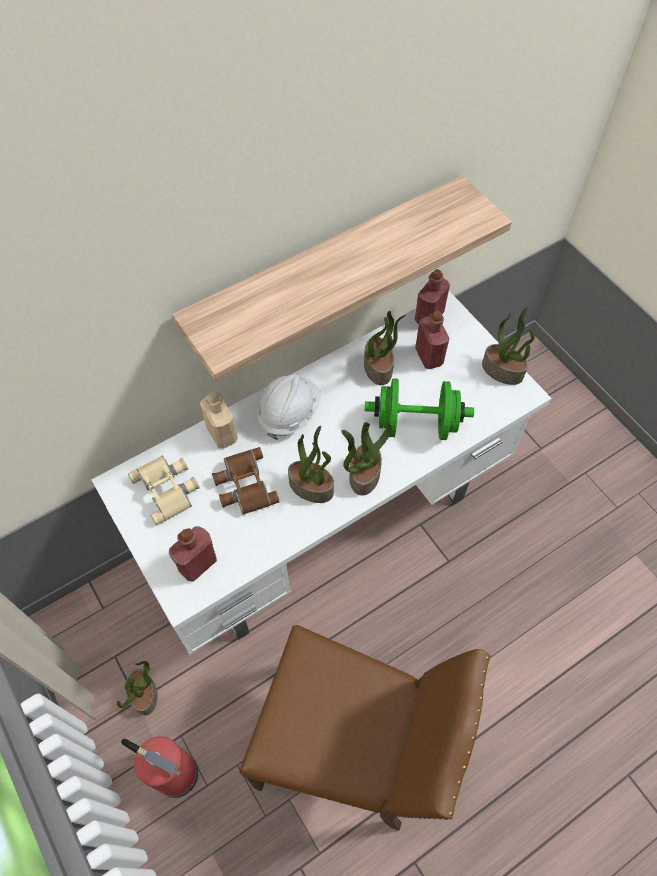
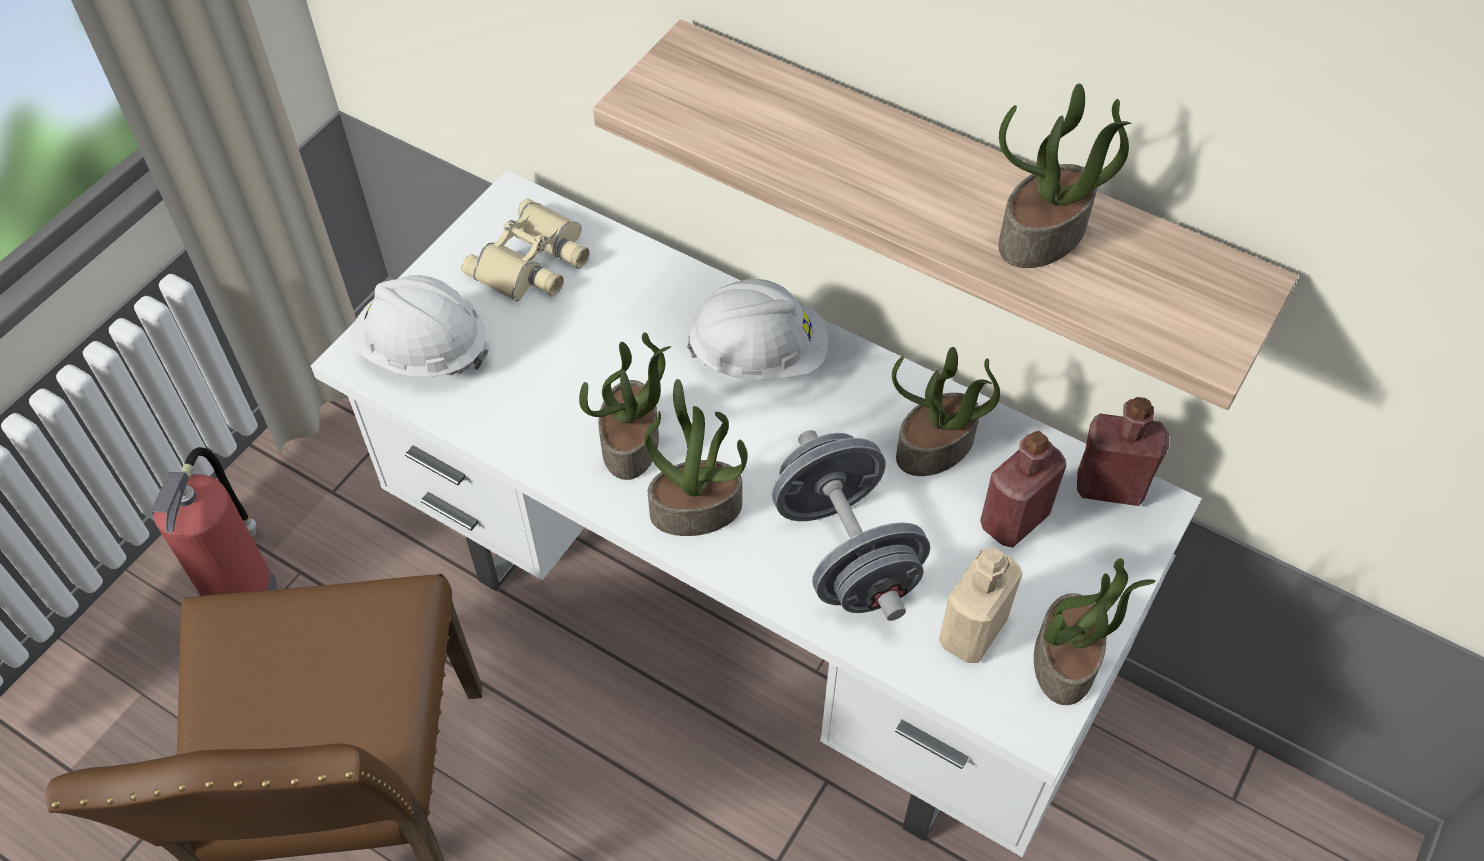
camera: 65 degrees right, 5 degrees down
(144, 694) = (345, 496): potted plant -> potted plant (1043, 236)
(197, 564) = (423, 351): red bottle -> white hard hat
(222, 434) = (667, 285): beige bottle -> beige bottle (972, 631)
(243, 485) = (588, 350): brown binoculars -> none
(416, 424) = (846, 552): green dumbbell -> grey dumbbell

